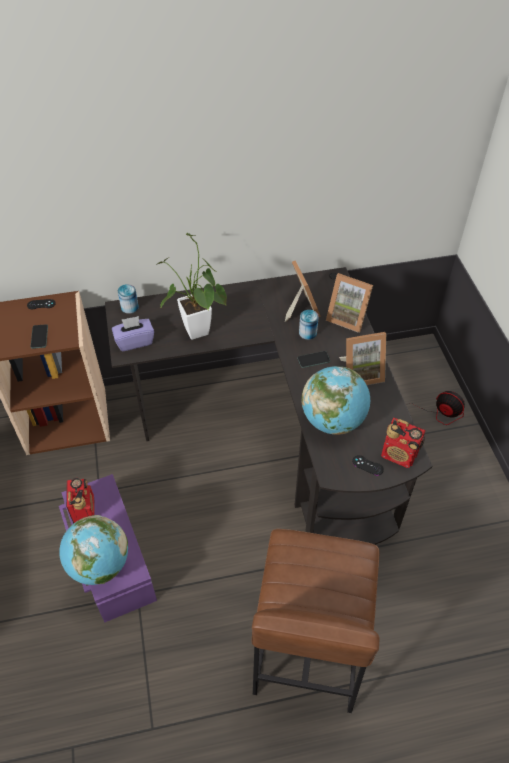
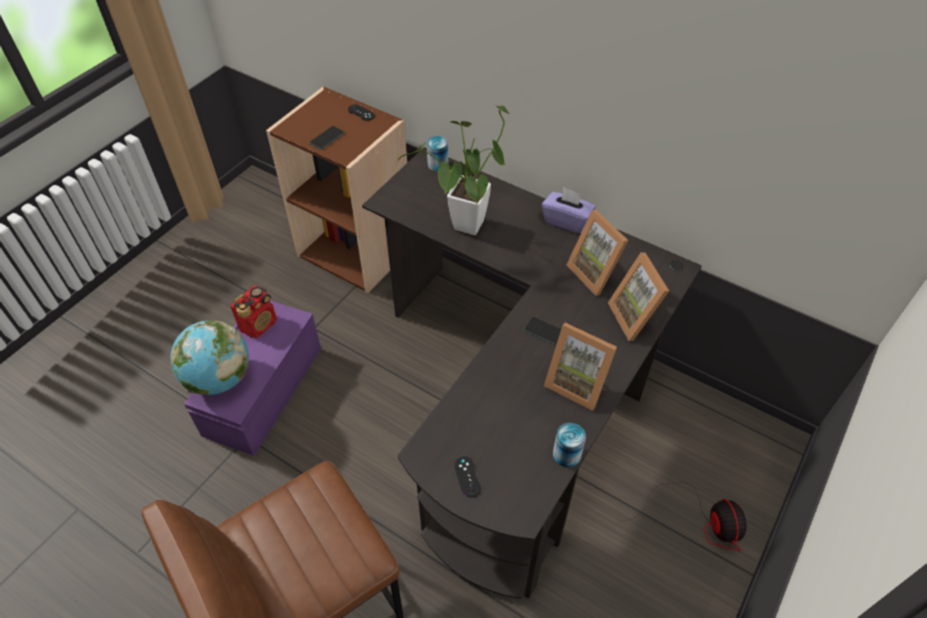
camera: 45 degrees right, 0 degrees up
(134, 341) = (405, 197): purple tissue box -> purple tissue box (566, 221)
(300, 308) = (596, 273): picture frame -> picture frame turned 120 degrees clockwise
(307, 333) = (573, 302): can -> can (567, 454)
(333, 420) = (489, 405): globe -> none
(399, 455) = (512, 496): radio -> none

